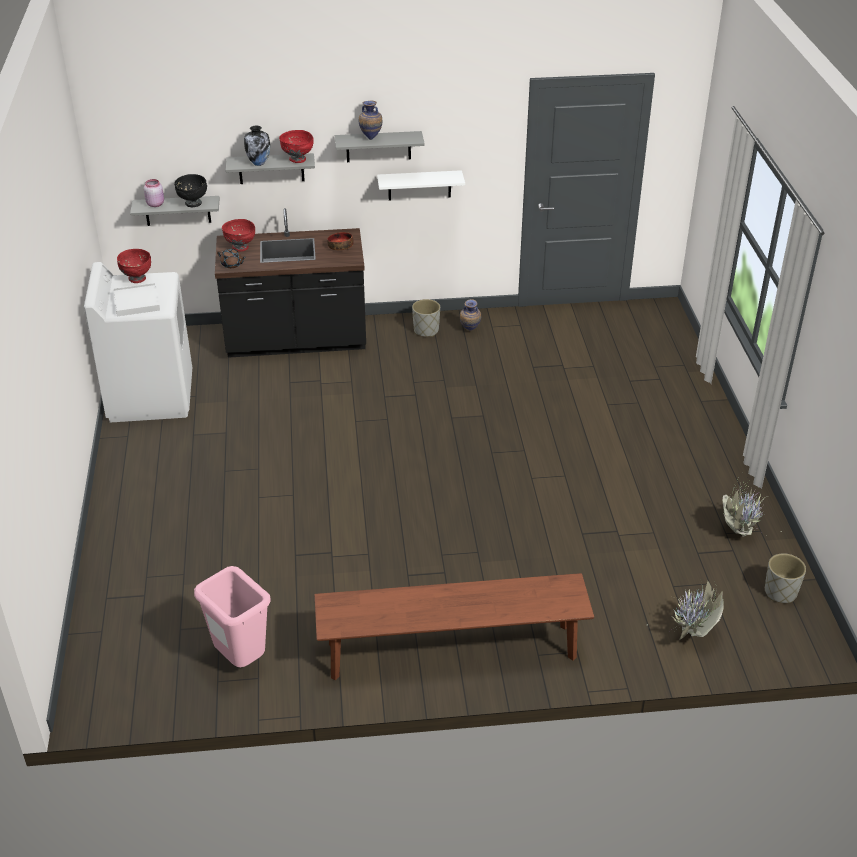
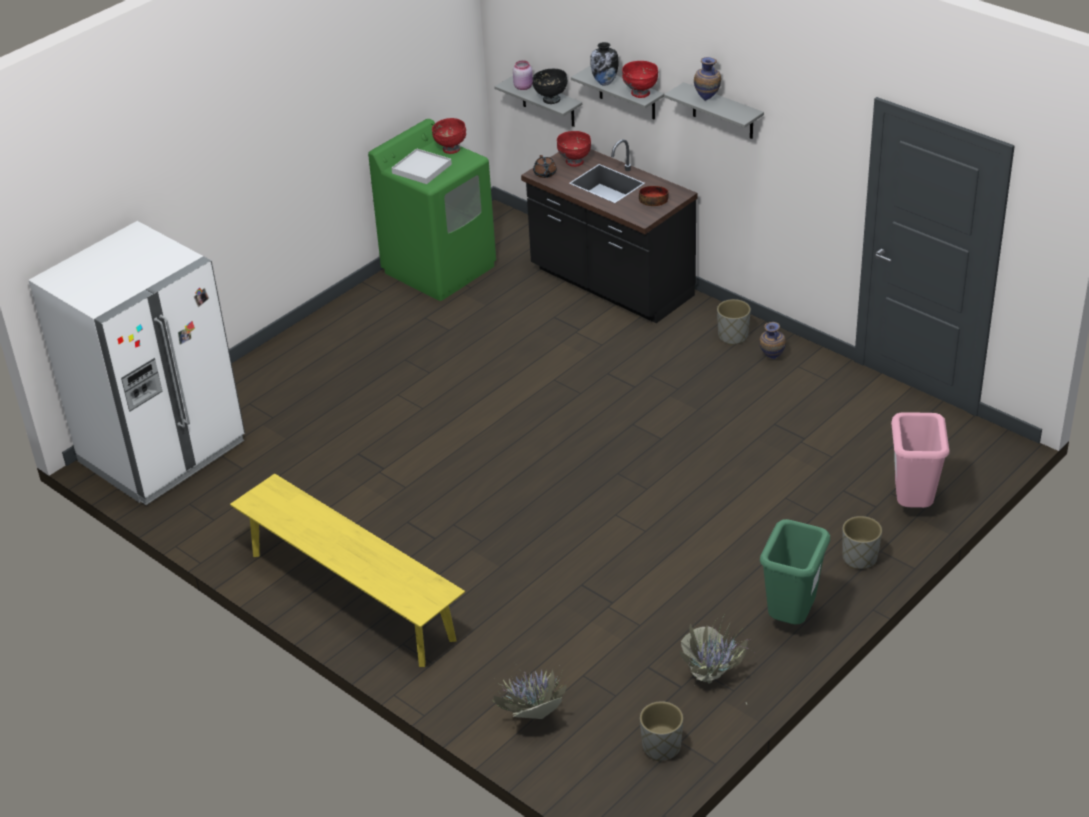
camera: 50 degrees right, 0 degrees up
(129, 660) = (163, 452): none -> white fridge
(150, 396) = (440, 269): white washing machine -> green washing machine
(240, 660) = (221, 500): pink trash can -> pink trash can (912, 505)
(419, 185) = (760, 172): white shelf -> none
(452, 651) = (351, 596): brown bench -> yellow bench
(698, 412) = (860, 558): none -> grey planter
(721, 469) = (791, 618): none -> green trash can

